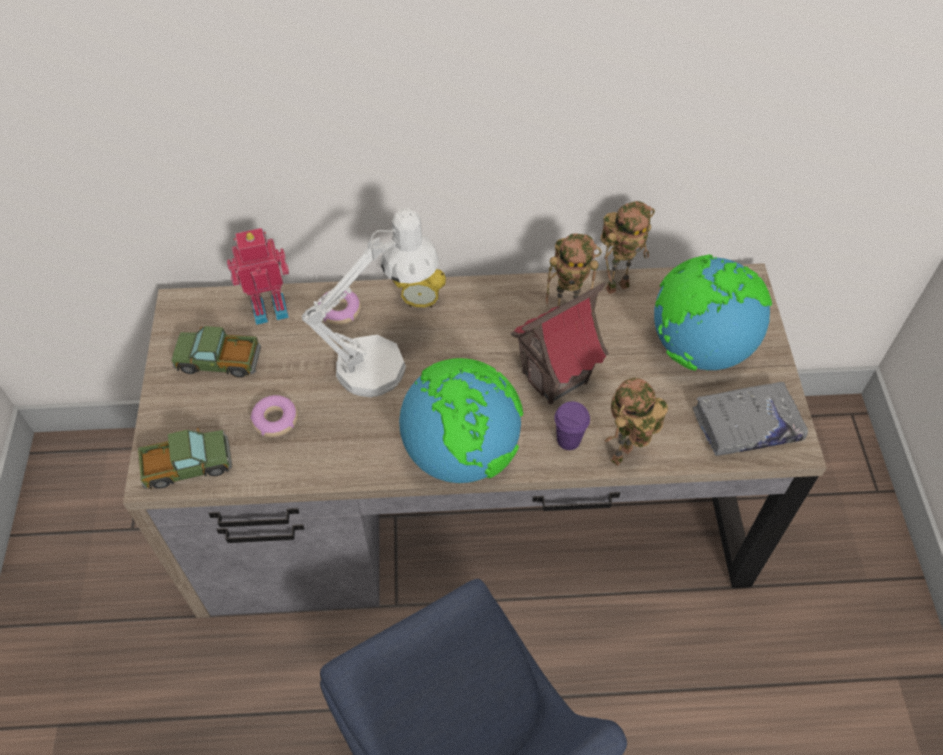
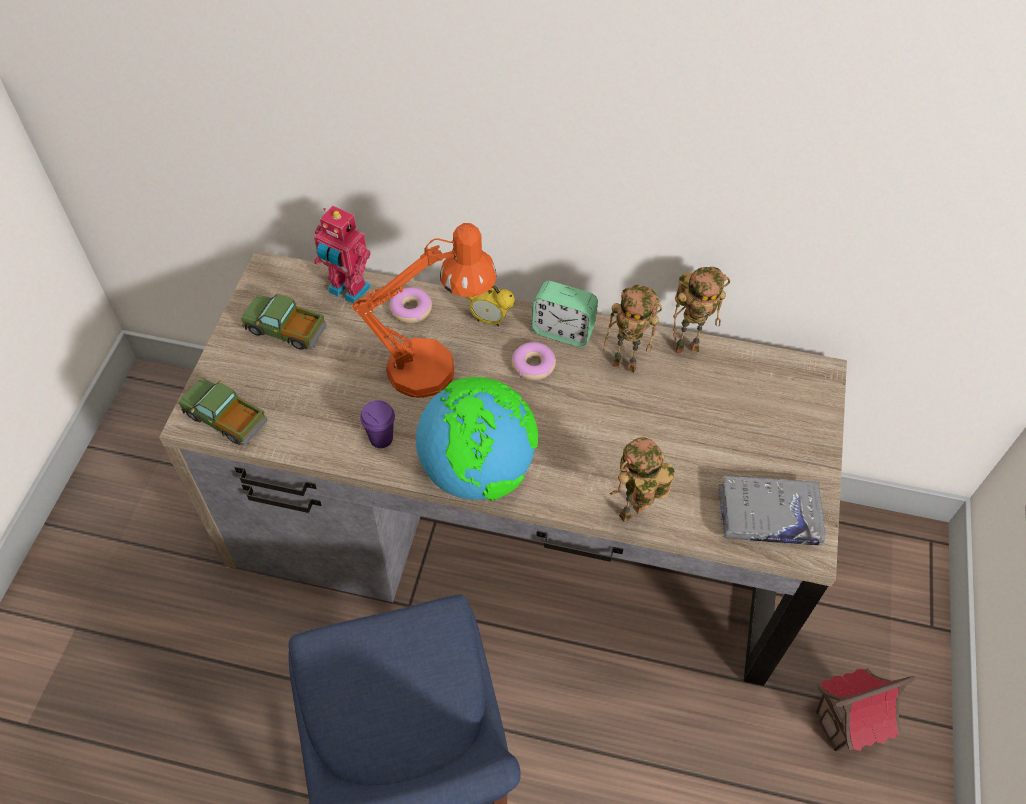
camera: 15 degrees right, 0 degrees up
(188, 466) = (226, 419): toy truck -> toy truck turned 150 degrees counterclockwise
(269, 307) = (348, 291): toy robot -> toy robot turned 150 degrees counterclockwise
(275, 420) = (317, 397): donut -> donut (533, 365)
(384, 361) = (436, 367): white table lamp -> orange table lamp
(495, 297) = (563, 331): none -> alarm clock
(555, 378) = (593, 422): toy house -> toy house (844, 725)
(568, 440) = (585, 485): purple cup -> purple cup (381, 438)
(698, 348) = (746, 428): globe -> none

